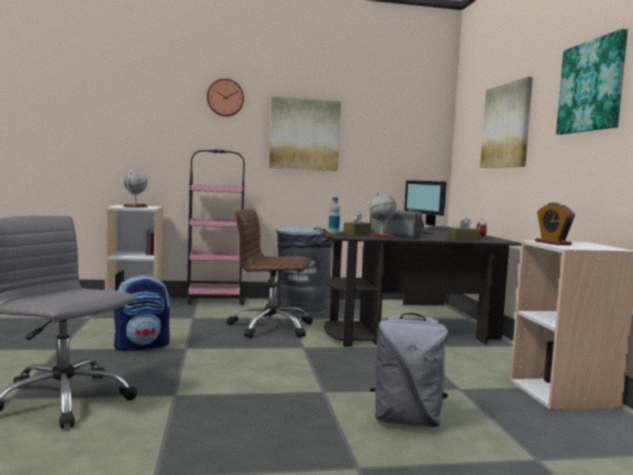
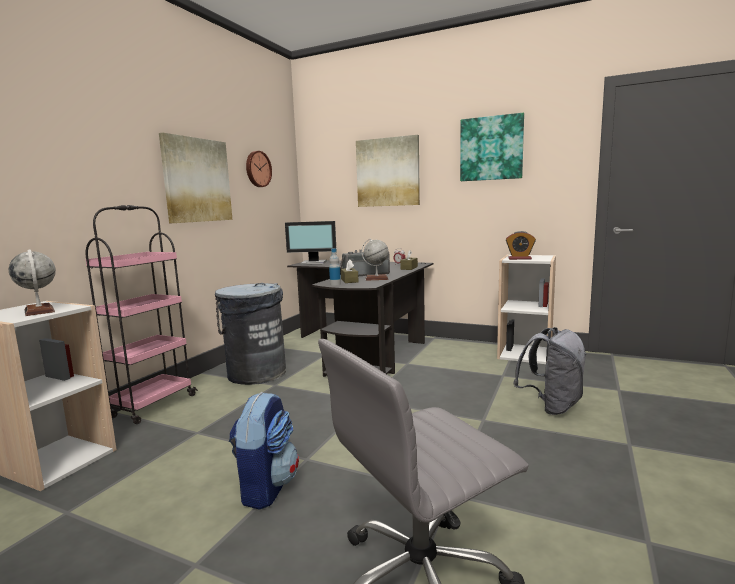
camera: 55 degrees left, 5 degrees up
(225, 98) = (105, 130): wall clock -> wall clock (257, 169)
(270, 327) = (292, 400): brown office chair -> none

